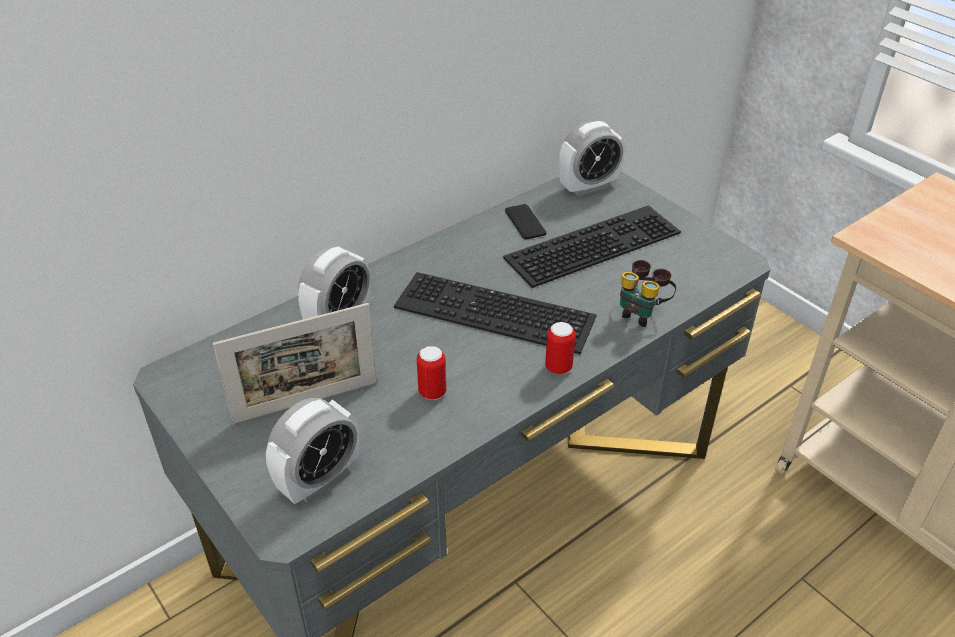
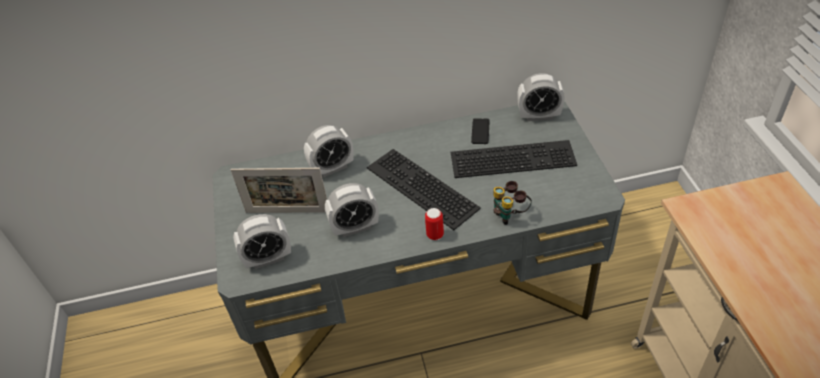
camera: 30 degrees right, 5 degrees up
(432, 392) = (355, 227): can -> alarm clock

